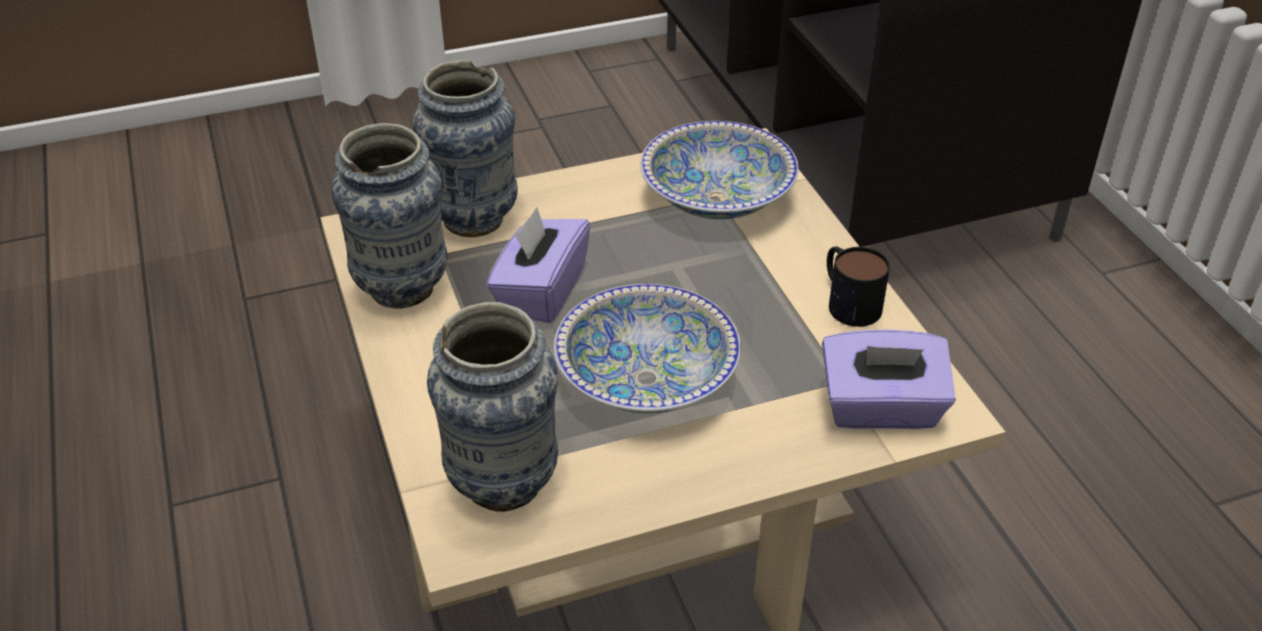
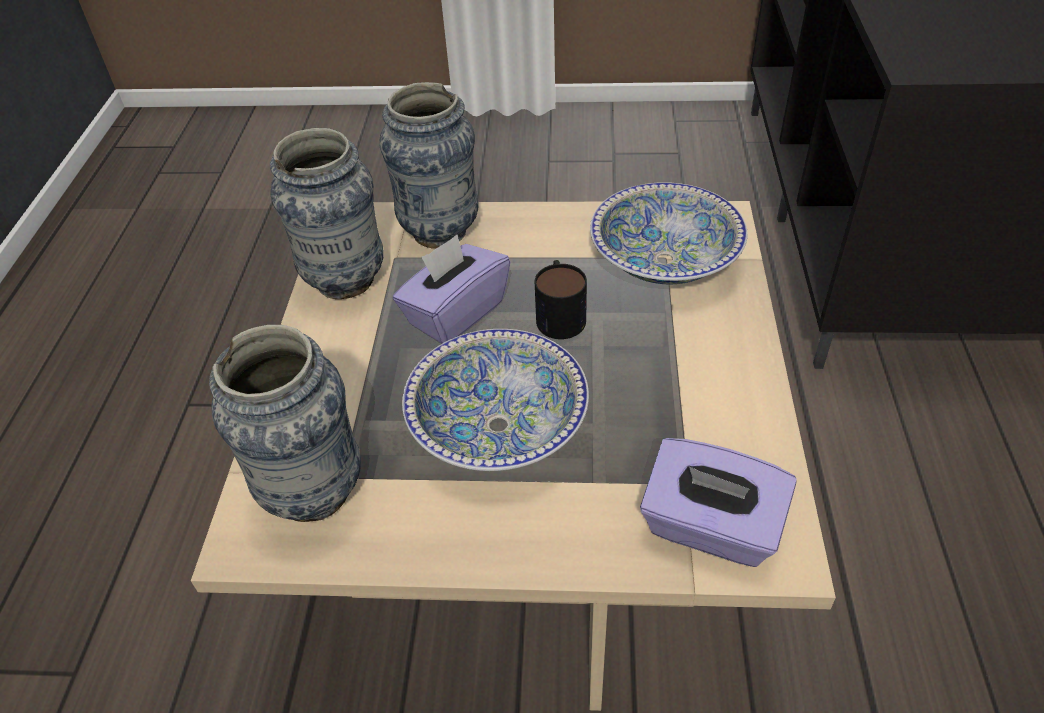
camera: 25 degrees right, 5 degrees up
(847, 301) = (737, 397): mug -> mug (559, 313)

